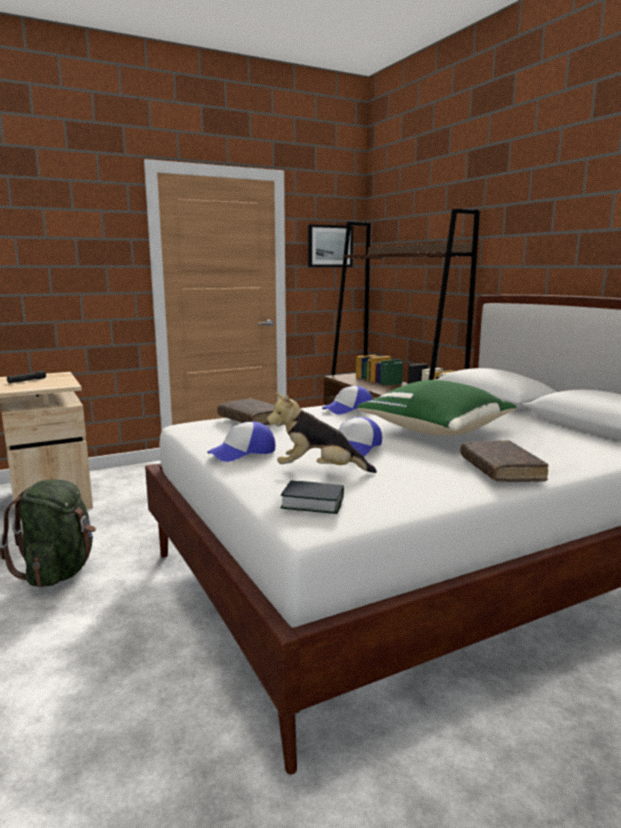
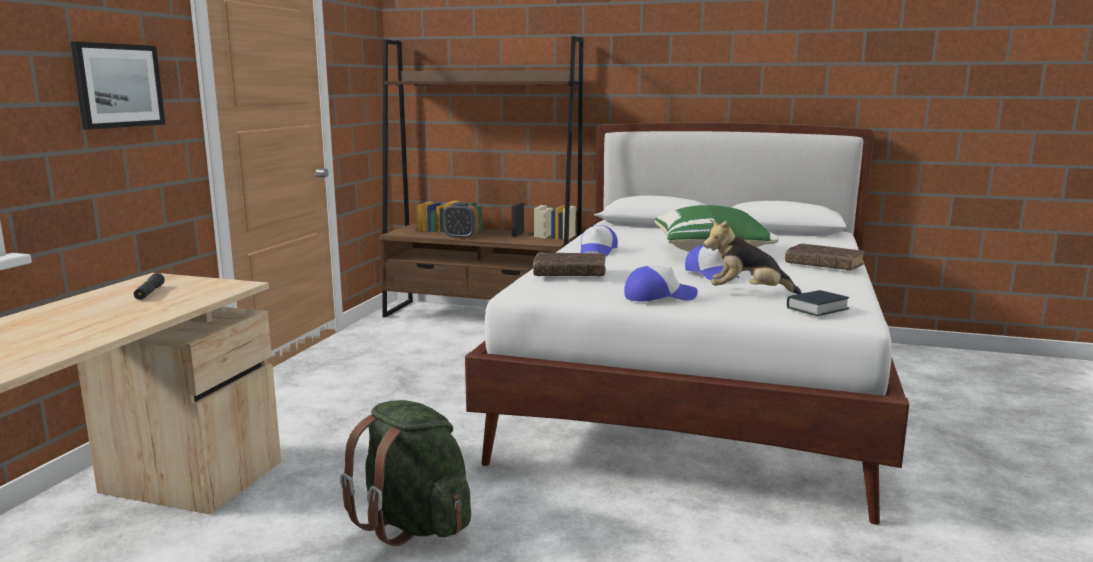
camera: 45 degrees left, 0 degrees up
(243, 453) = (659, 296): cap -> cap turned 105 degrees counterclockwise
(319, 471) = (747, 293): plush toy -> plush toy turned 45 degrees clockwise
(330, 246) = (361, 69): picture -> picture (118, 85)
(368, 386) = (461, 237): none -> alarm clock

